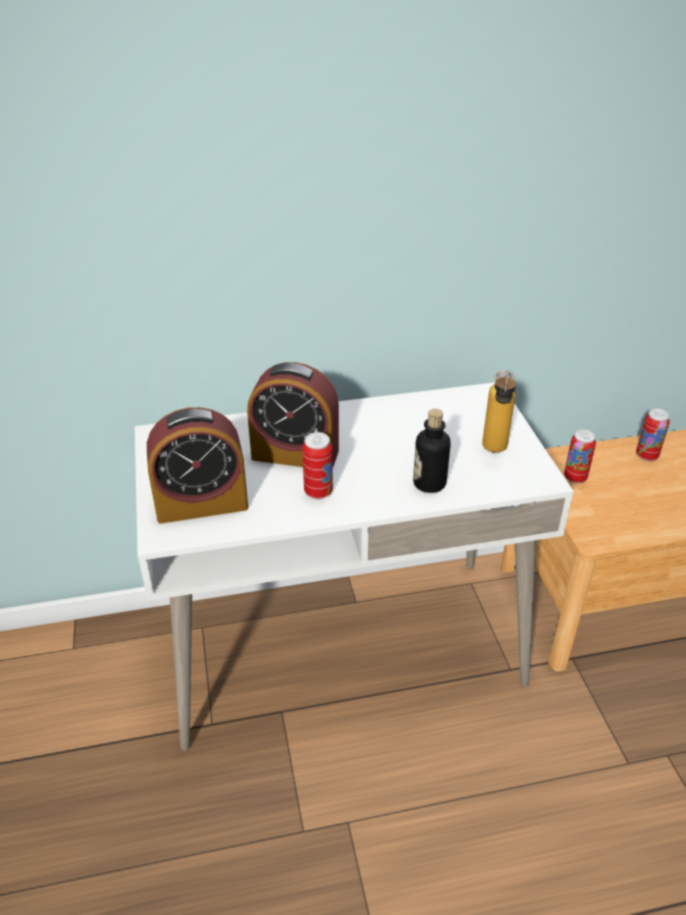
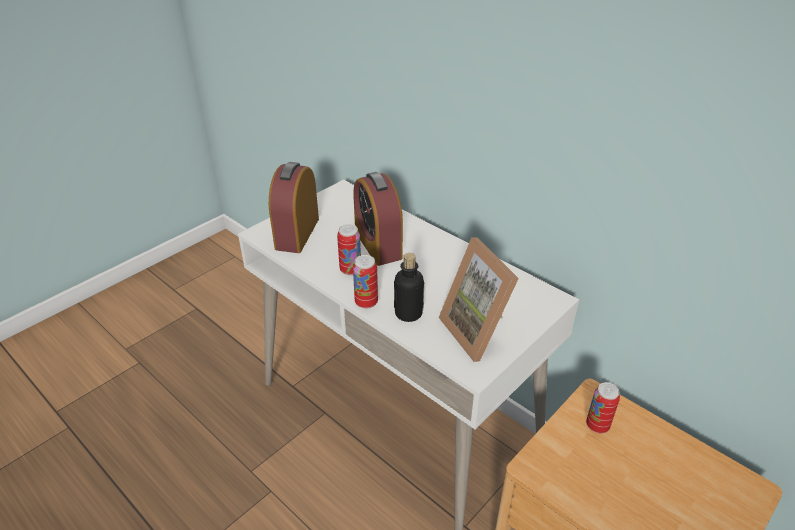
camera: 55 degrees right, 0 degrees up
(201, 504) = (297, 233): alarm clock -> alarm clock turned 60 degrees clockwise
(494, 452) = (480, 331): bottle -> picture frame
(646, 456) = (691, 467): can -> can (366, 302)

